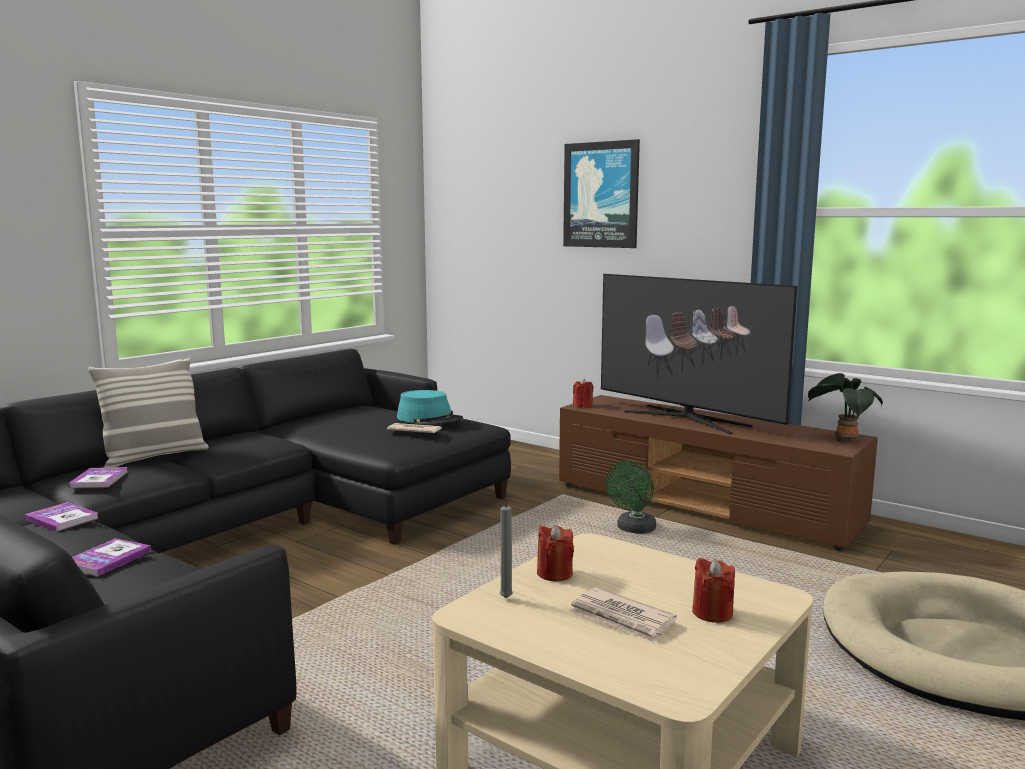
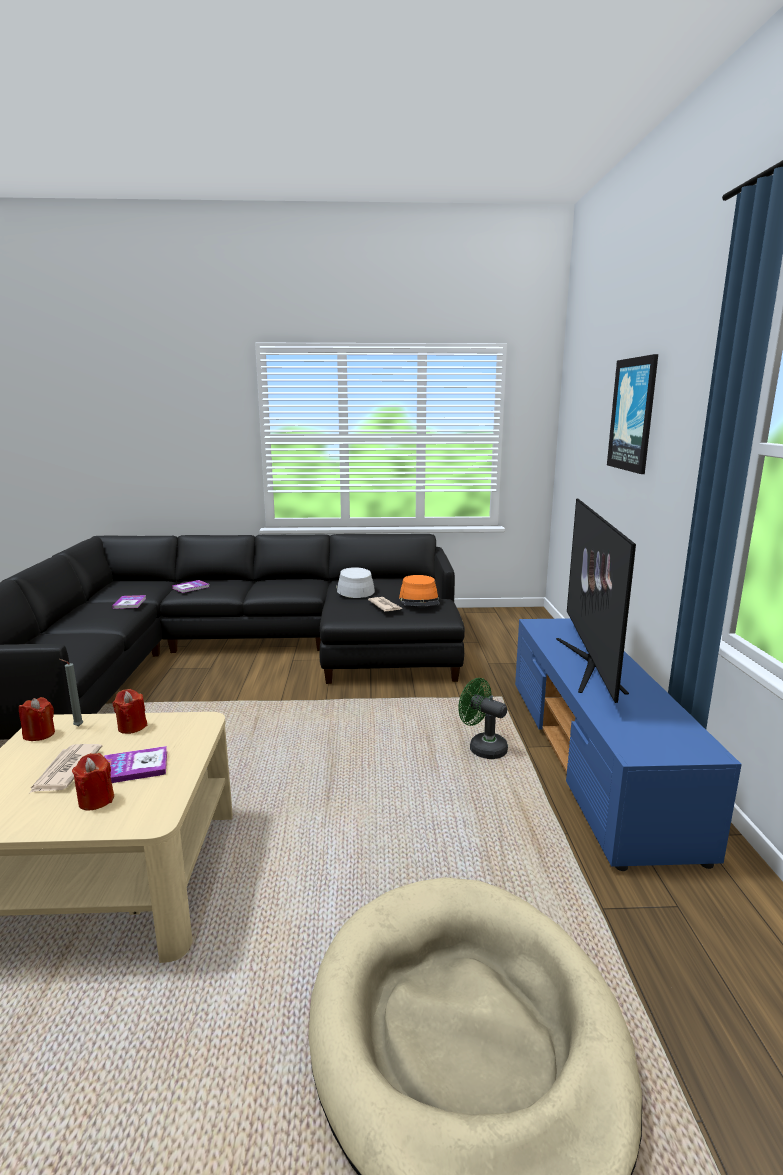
camera: 50 degrees right, 5 degrees up
(107, 559) = (87, 629): book -> book (134, 767)
(154, 457) = (242, 582): pillow -> none
(335, 427) = (354, 589): none -> grey hat
(429, 419) = (419, 600): turquoise hat -> orange hat
(583, 405) = (541, 623): red candle -> red candle (39, 734)
(633, 529) = (482, 747): green fan -> green fan turned 45 degrees clockwise
(705, 505) = (595, 759): brown tv stand -> blue tv stand
(843, 440) = (677, 748): potted plant -> none

